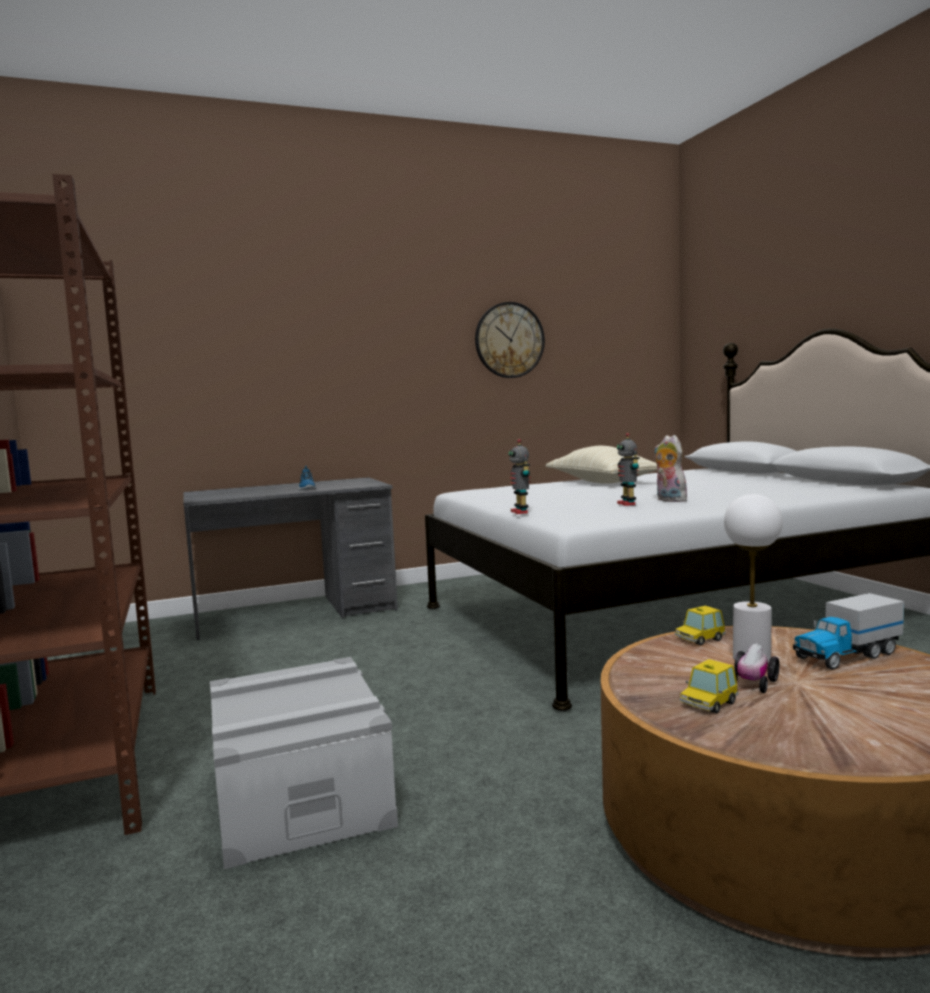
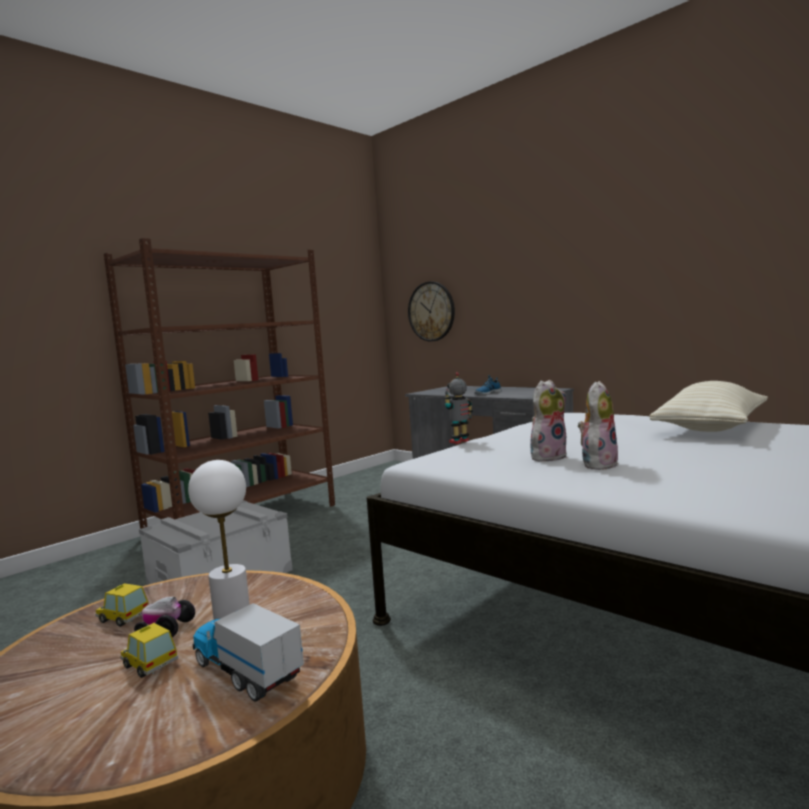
camera: 65 degrees right, 0 degrees up
(509, 340) = (744, 241): wall clock -> wall clock (431, 311)
(627, 504) = (548, 457): toy robot -> plush toy
(699, 639) = (289, 594): toy car -> toy car (150, 664)

